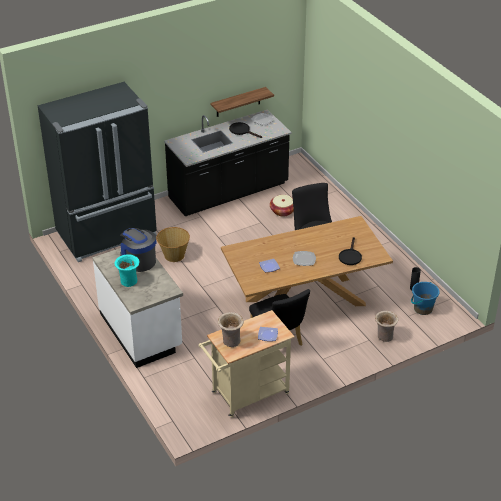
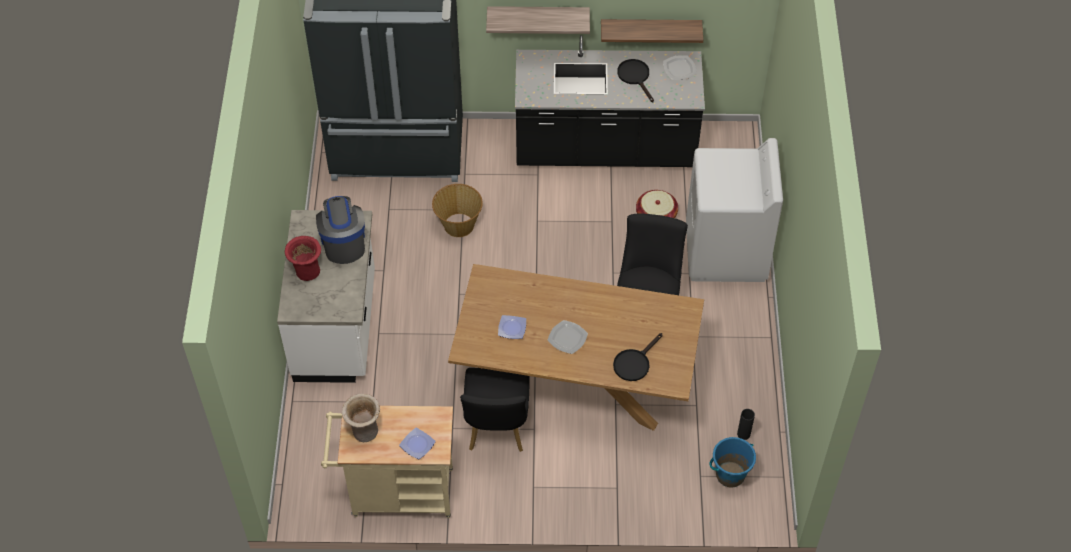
camera: 30 degrees right, 15 degrees up
(129, 282) = (307, 273): turquoise vase -> red vase
(174, 112) = (538, 17): none -> shelf
(334, 213) = (726, 252): none -> white washing machine
(384, 337) = (641, 493): beige vase -> none

